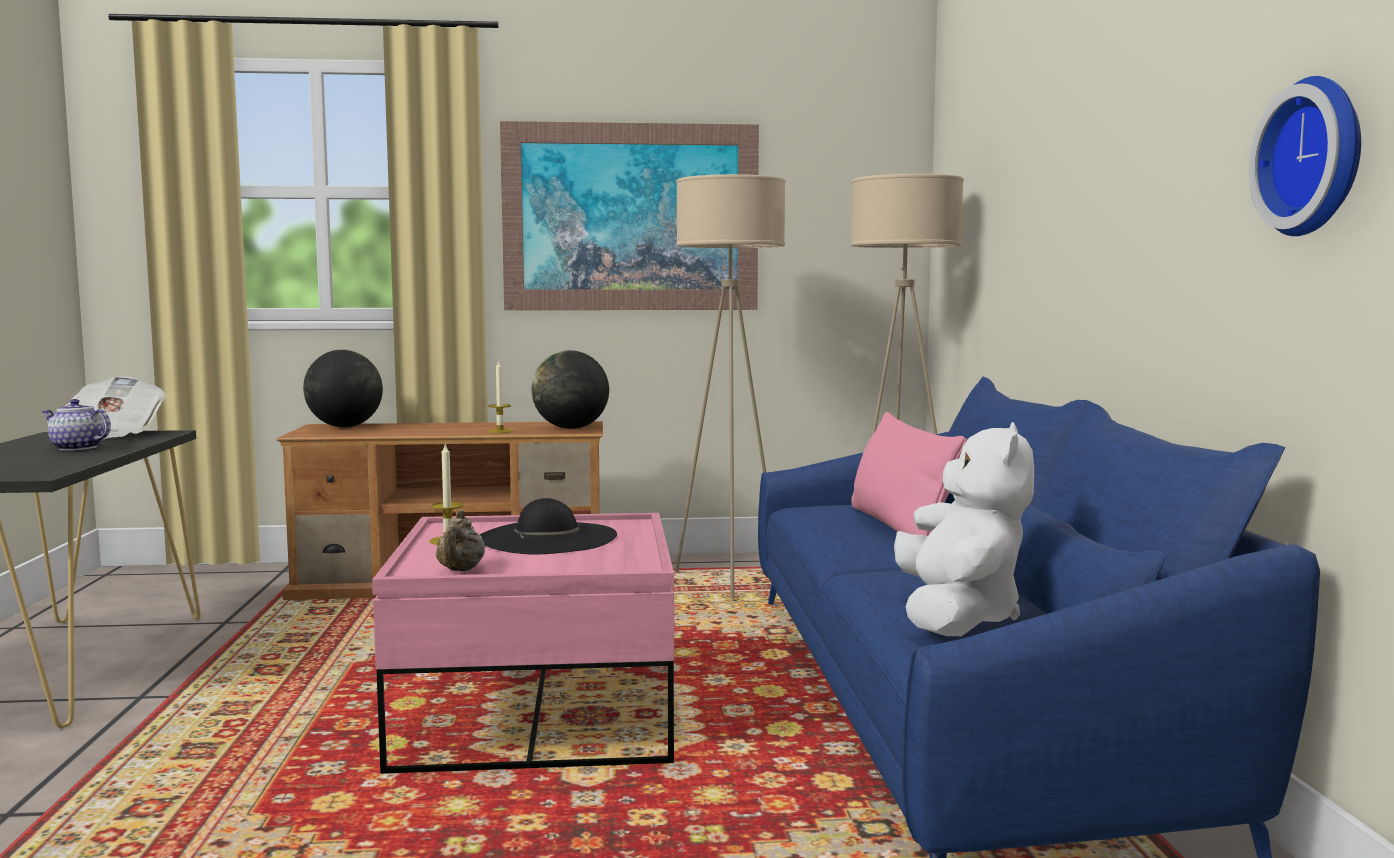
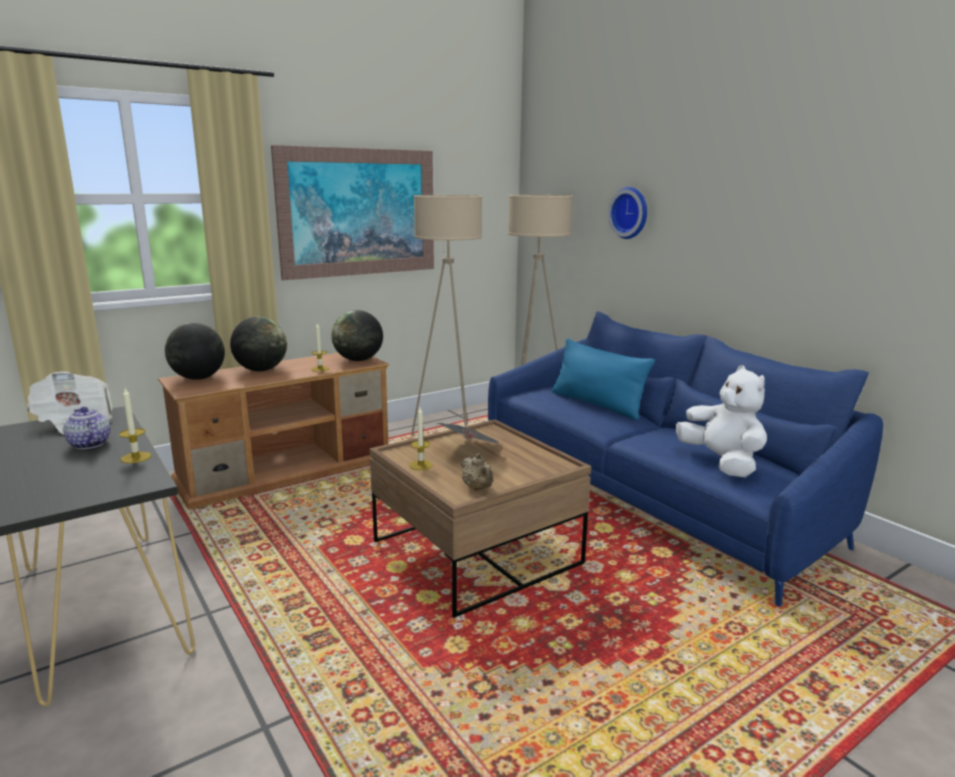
camera: 30 degrees left, 10 degrees up
(76, 448) = (88, 444): teapot -> teapot turned 60 degrees clockwise
(82, 460) = (136, 457): none -> candle
(430, 426) = (261, 370): none -> globe
(538, 715) = (476, 553): pink coffee table -> brown coffee table
(547, 538) = (471, 451): black hat -> newspaper
(899, 527) = (597, 404): pink pillow -> blue pillow
(1317, 157) = (884, 241): wall clock -> wall clock (630, 213)

